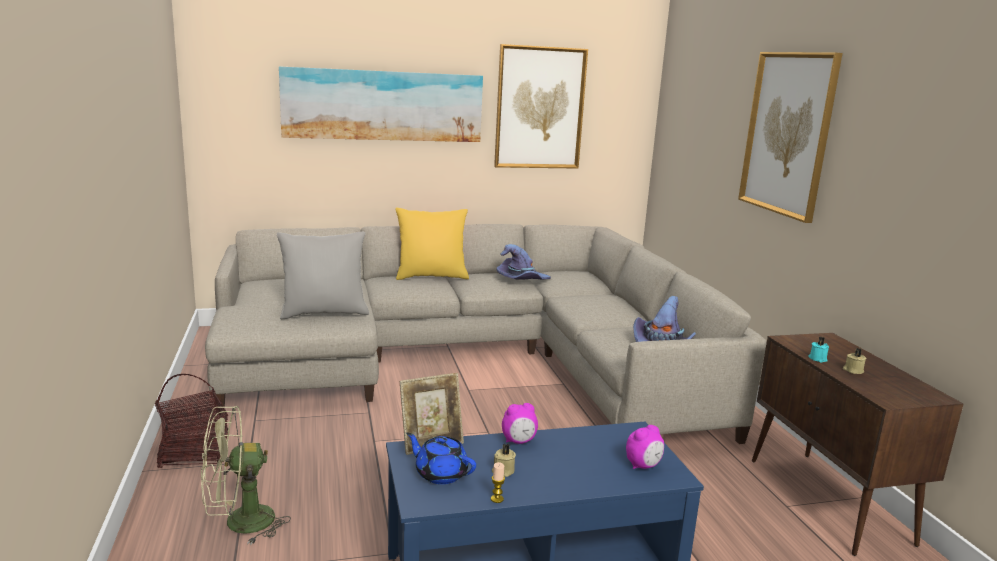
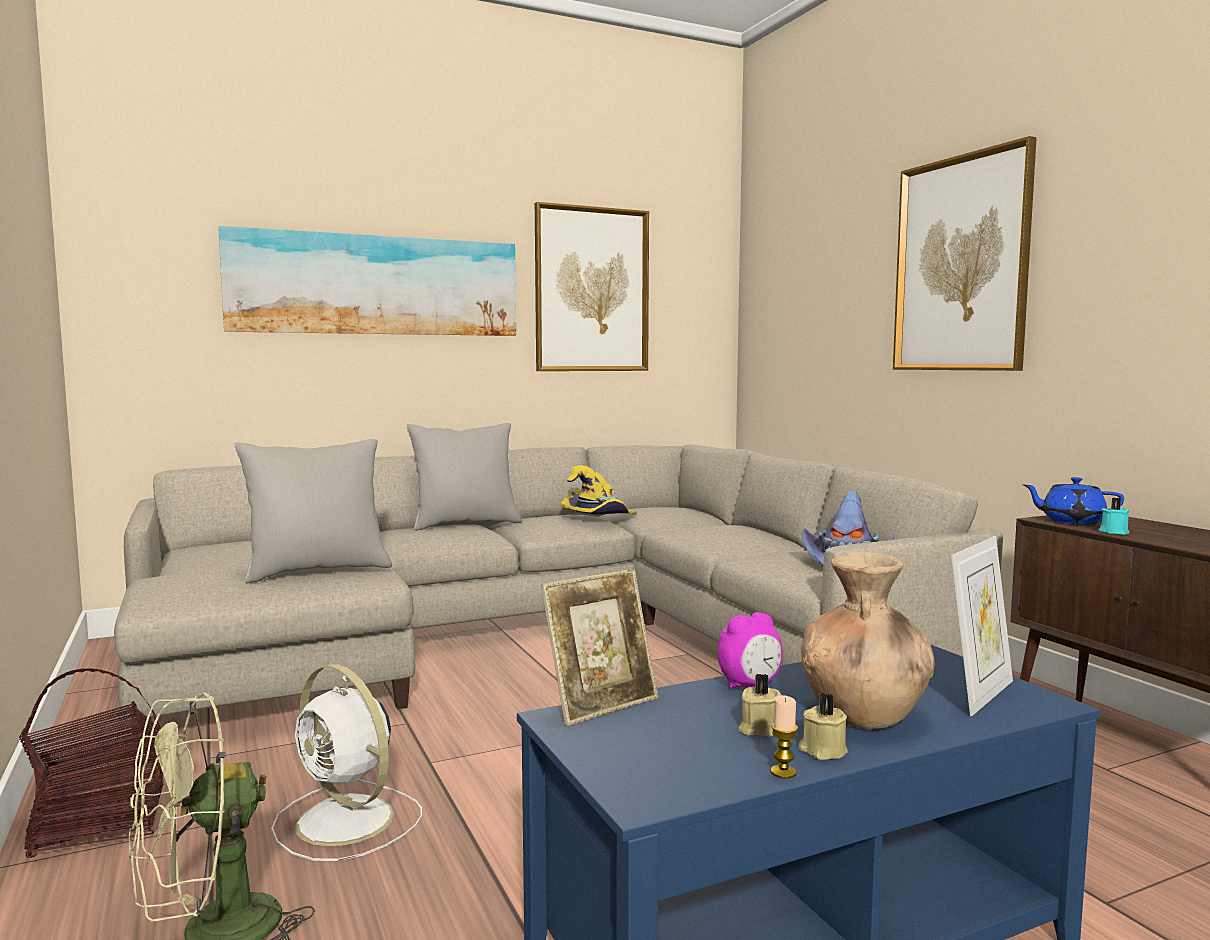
camera: 10 degrees left, 10 degrees down
(319, 472) = (348, 822): none -> white fan
(431, 276) = (465, 524): yellow pillow -> grey pillow
(440, 473) = (649, 746): blue teapot -> blue teapot (1071, 521)
(521, 280) = (597, 518): purple hat -> yellow hat
(567, 469) = (863, 713): none -> brown vase
(643, 466) = (979, 694): alarm clock -> picture frame
(852, 370) = (1175, 538): beige candle -> beige candle (822, 750)

